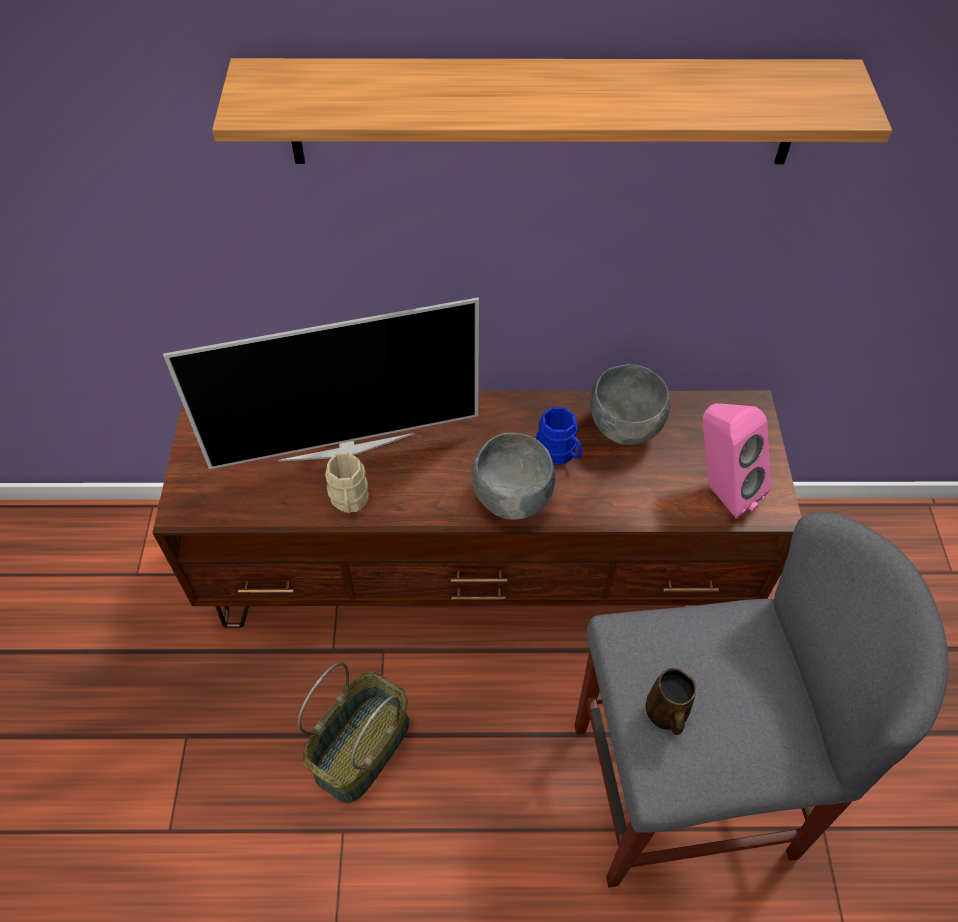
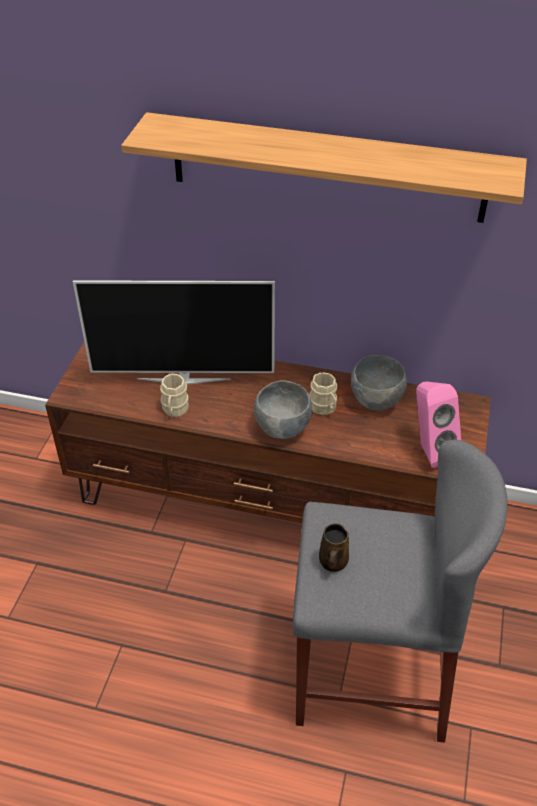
camera: 15 degrees right, 10 degrees down
(361, 747) = (151, 596): basket -> none
(559, 454) = (324, 408): blue mug -> beige mug

